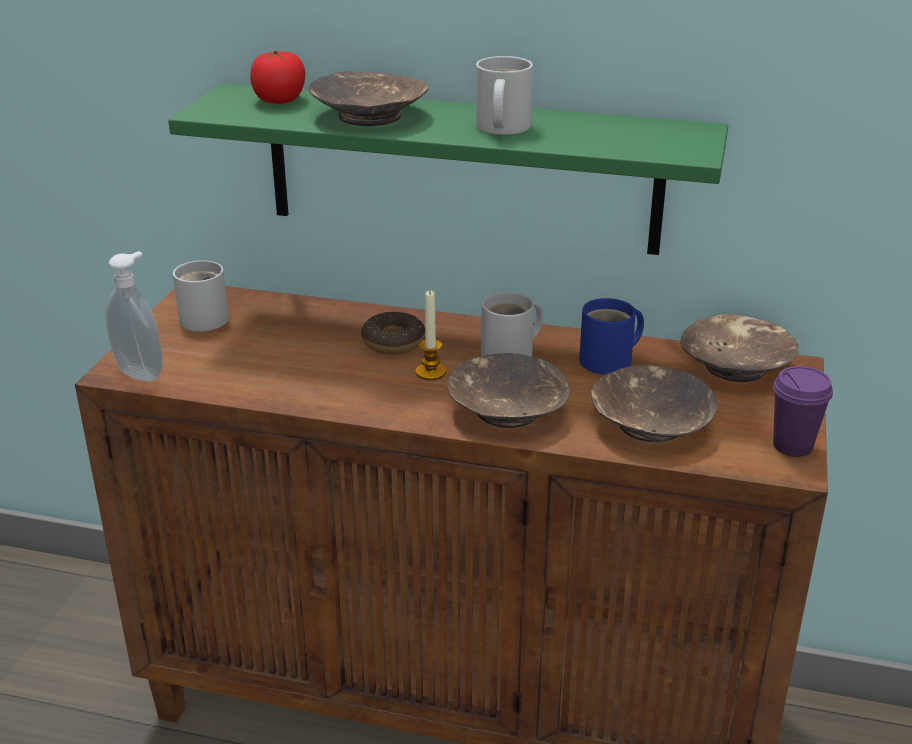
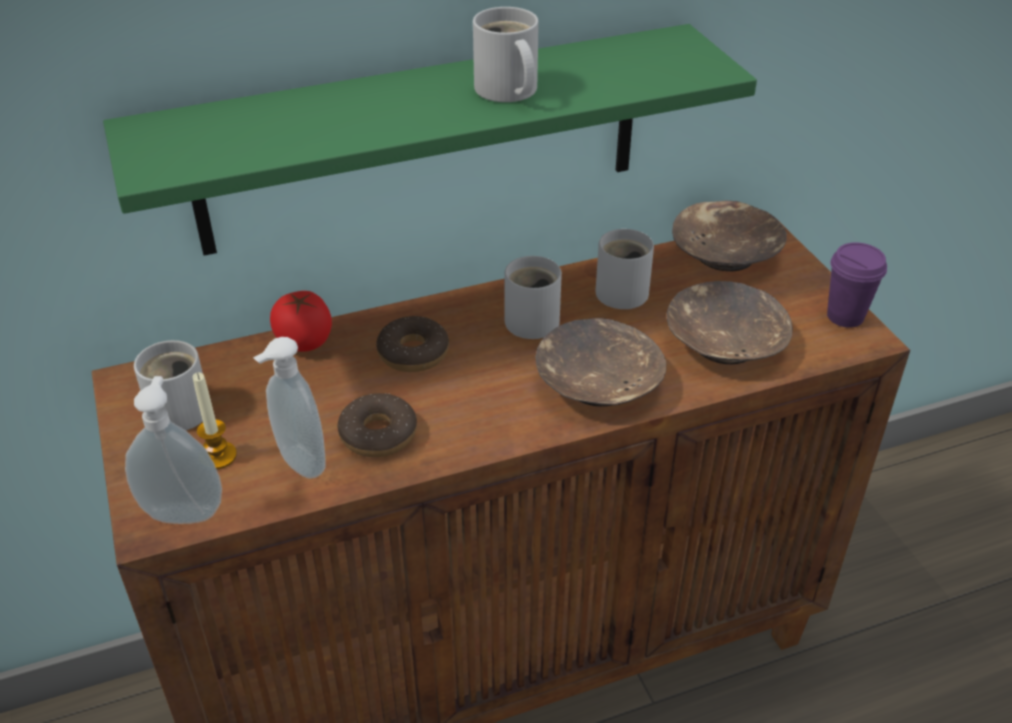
camera: 35 degrees left, 10 degrees up
(238, 375) = (298, 464): none -> soap dispenser
(279, 100) = (218, 125): tomato -> tomato (304, 341)
(309, 379) = (378, 434): none -> donut
(369, 116) = (353, 117): brown bowl -> none
(430, 372) = (486, 373): candle -> candle (218, 456)
(610, 361) = (625, 290): blue mug -> white mug

